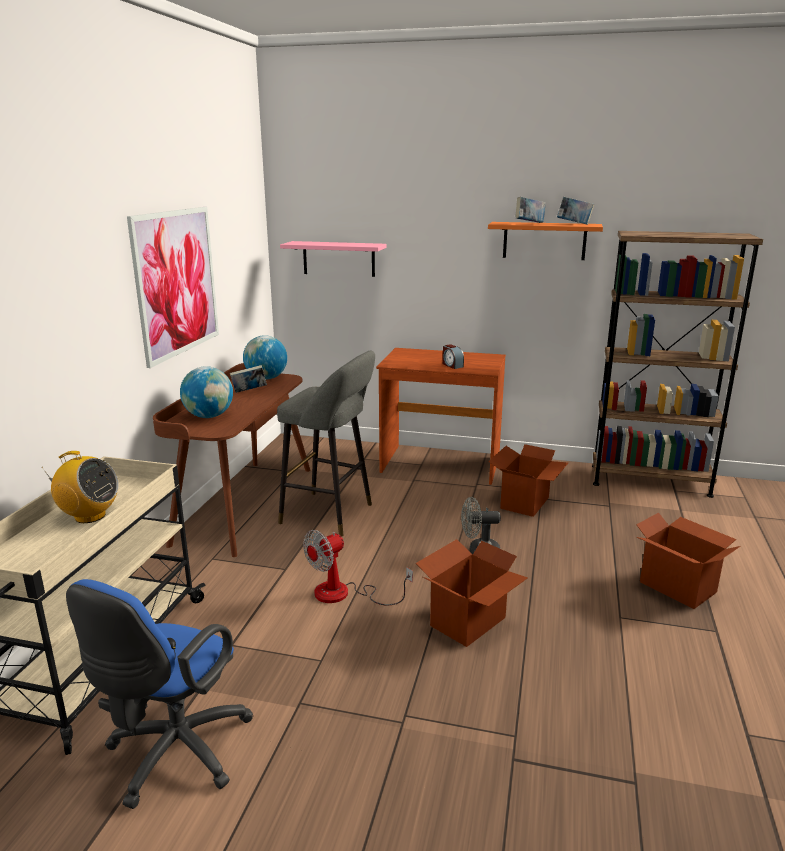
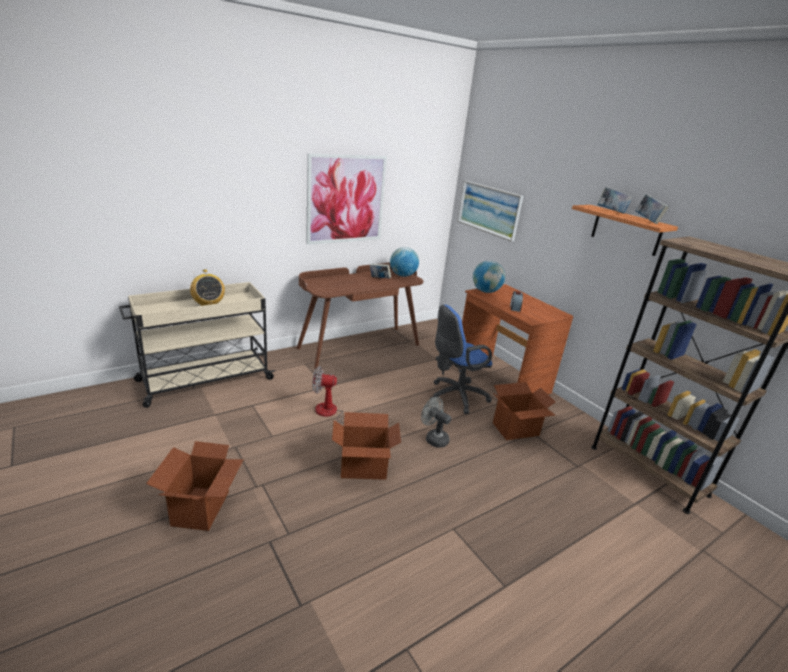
camera: 40 degrees right, 5 degrees up
(174, 755) = (169, 432): blue office chair -> blue office chair (454, 397)
(209, 416) = (334, 283): globe -> globe (486, 291)
(331, 514) = (390, 373): grey stool -> none
(338, 258) = (489, 209): pink shelf -> picture
(678, 587) = (530, 543): cardboard box -> cardboard box (201, 508)

